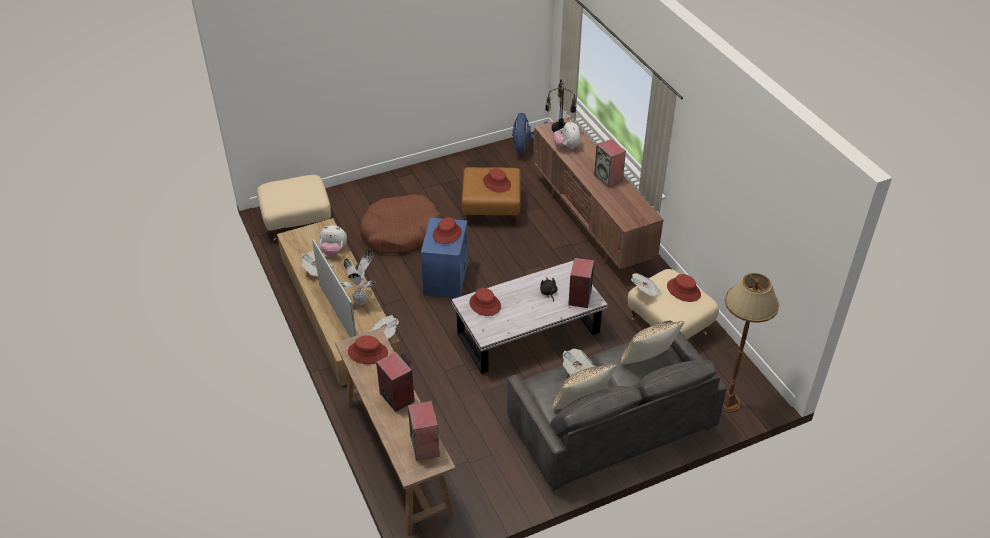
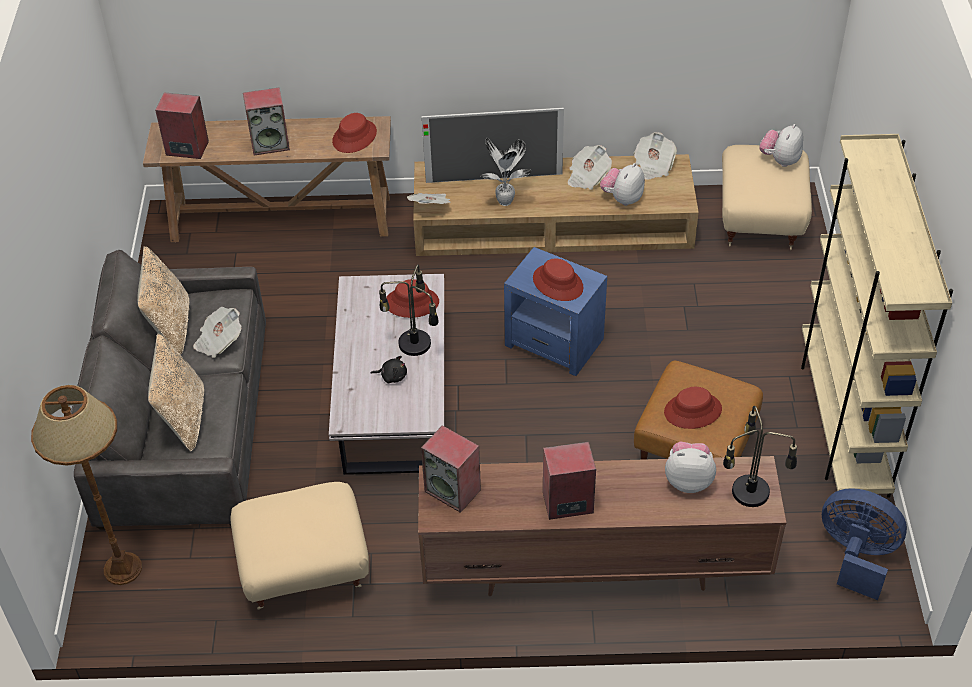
camera: 115 degrees right, 5 degrees up
(277, 188) = (780, 160): none -> plush toy
(401, 233) = (683, 321): brown dog bed -> none
(445, 166) = (842, 421): none -> beige bookcase
(517, 292) = (415, 343): none -> table lamp
(579, 297) = (361, 407): speaker -> speaker (453, 490)
(646, 291) = (323, 491): newspaper -> newspaper (653, 166)
(683, 290) = (295, 540): red hat -> none

